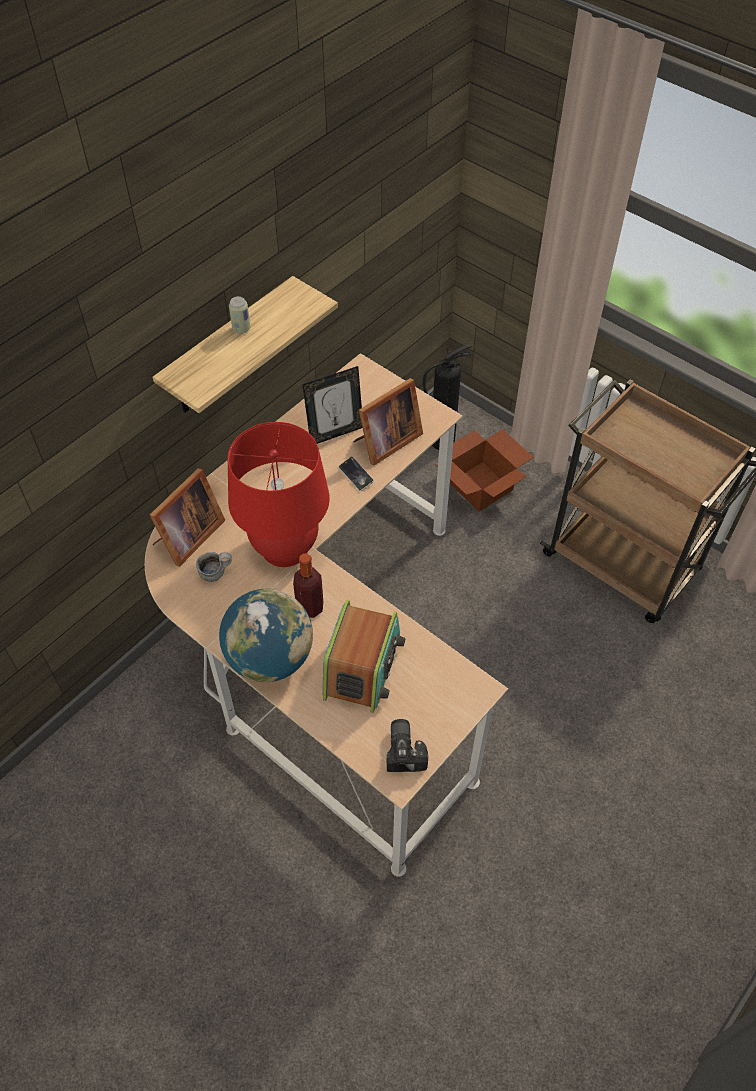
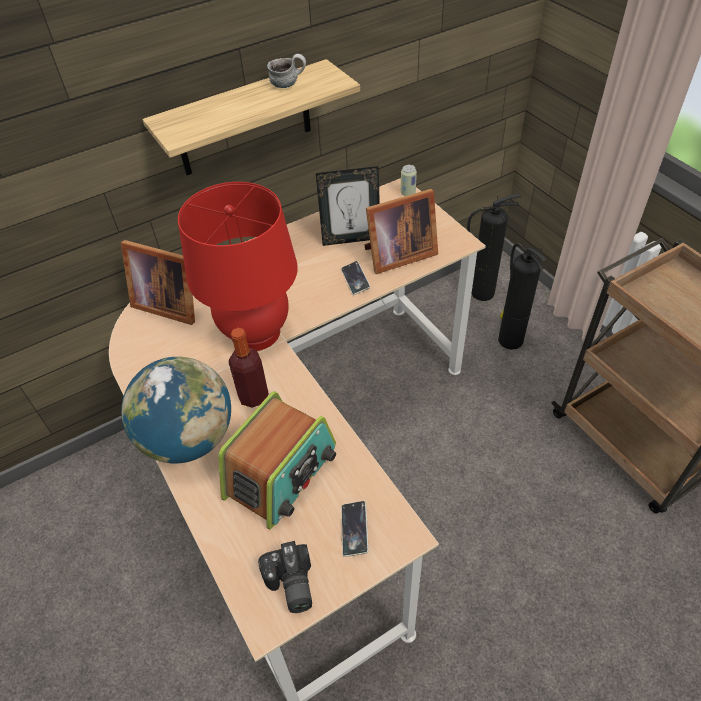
camera: 20 degrees right, 5 degrees down
(187, 537) = (168, 303): picture frame -> picture frame turned 60 degrees clockwise
(216, 572) = (178, 341): mug -> mug (288, 84)
(241, 328) = (251, 92): can -> can (408, 193)
(406, 750) = (289, 586): camera -> camera turned 150 degrees clockwise
(440, 695) = (354, 530): none -> phone
(483, 486) = (509, 339): cardboard box -> fire extinguisher

